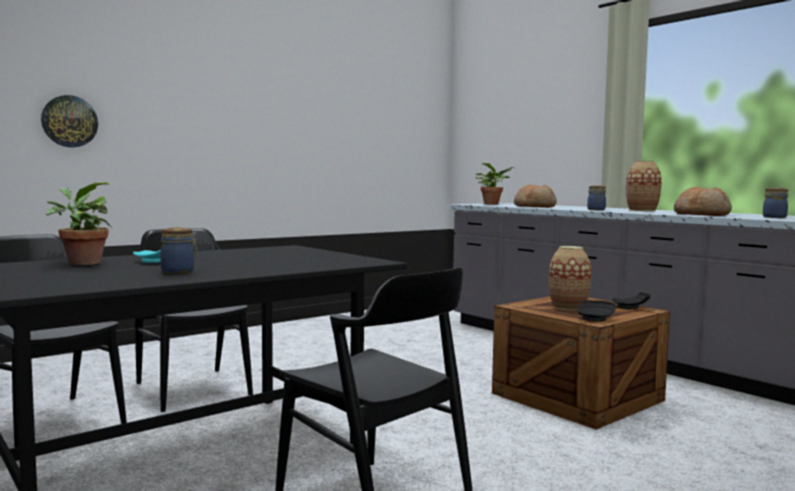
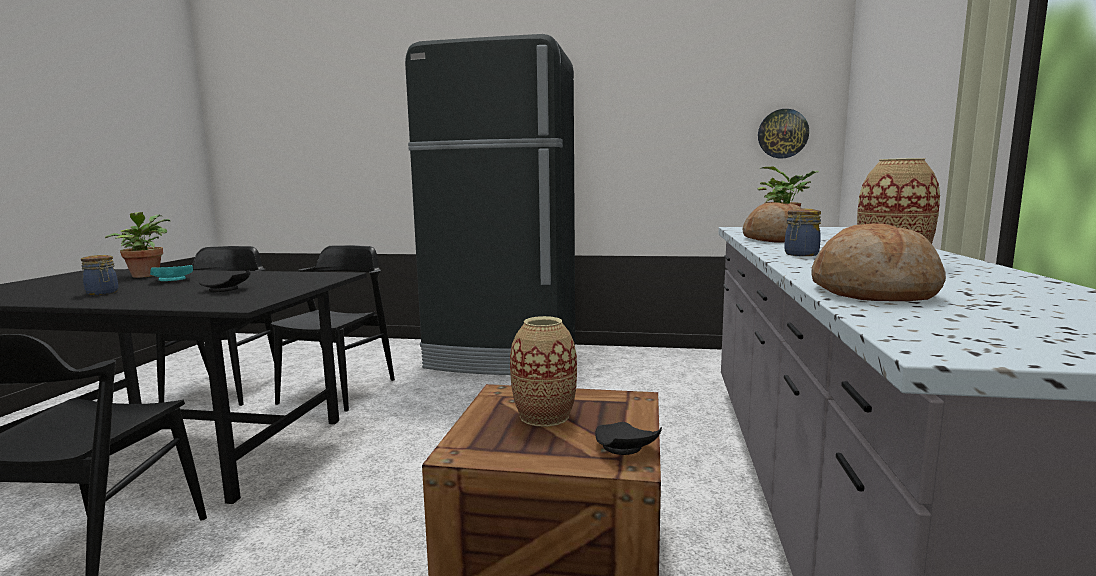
camera: 50 degrees right, 5 degrees up
(69, 121) = (367, 149): wall clock -> wall clock (782, 133)
(261, 338) = (503, 357): none -> black fridge
(595, 318) = (483, 448): black plate -> black plate (227, 290)
(774, 217) = (998, 329): jar -> none

